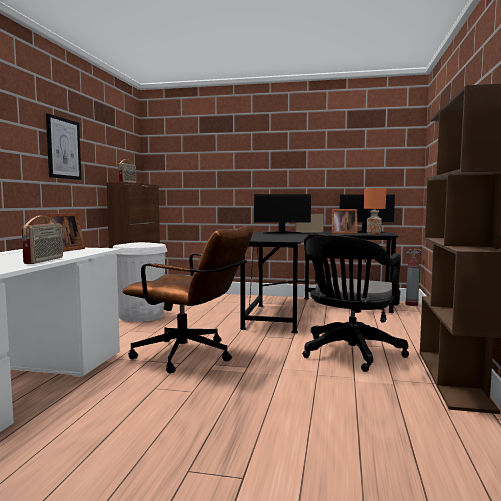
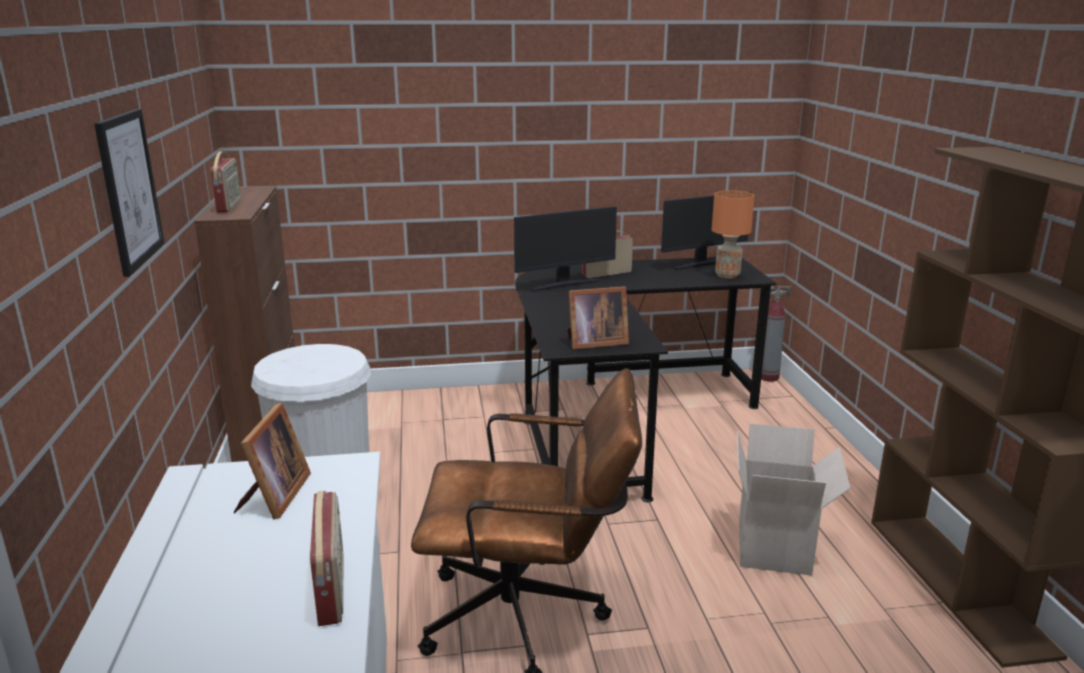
camera: 20 degrees left, 15 degrees up
(342, 233) = (673, 277): picture frame -> picture frame (594, 342)
(349, 354) = (777, 548): black office chair -> cardboard box

